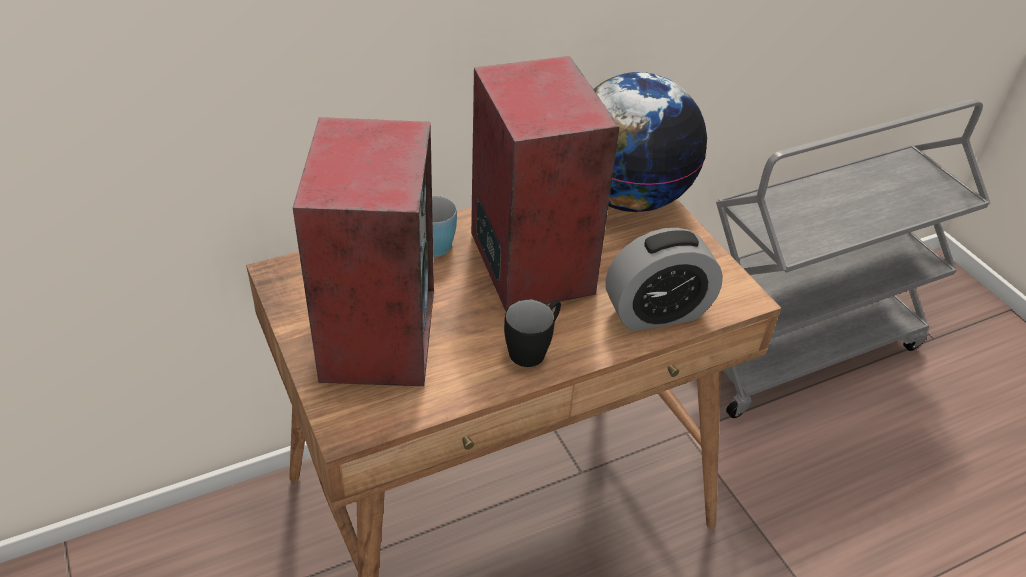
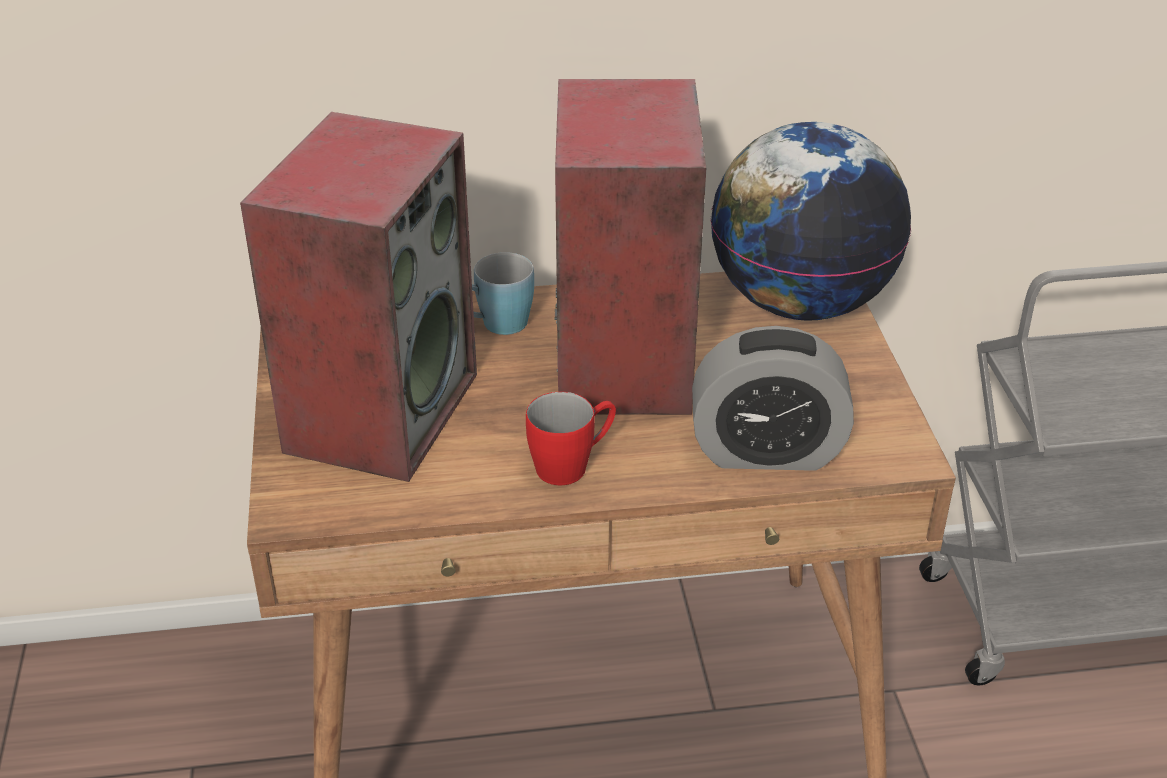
camera: 20 degrees right, 5 degrees down
(533, 348) = (572, 464): black mug -> red mug

